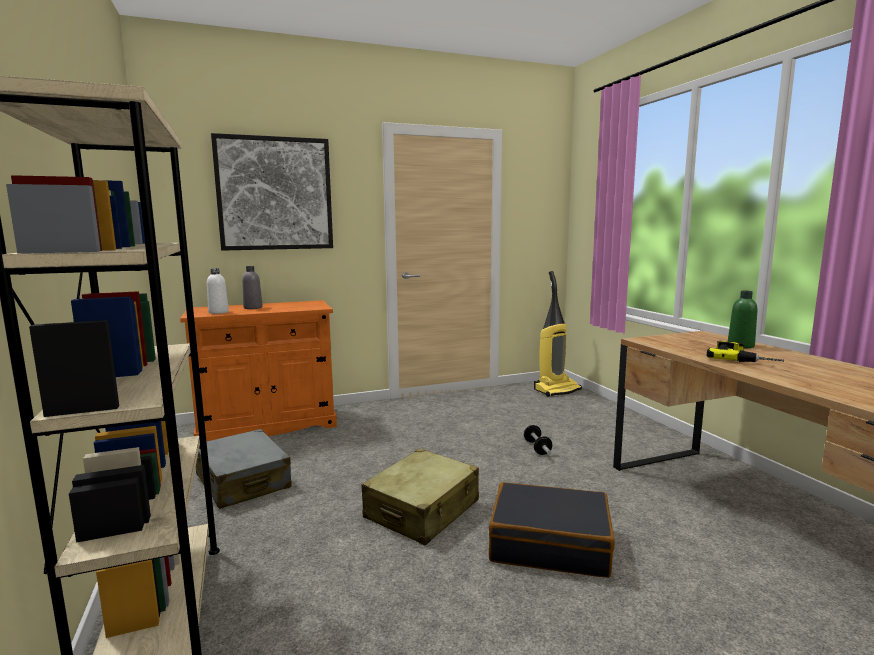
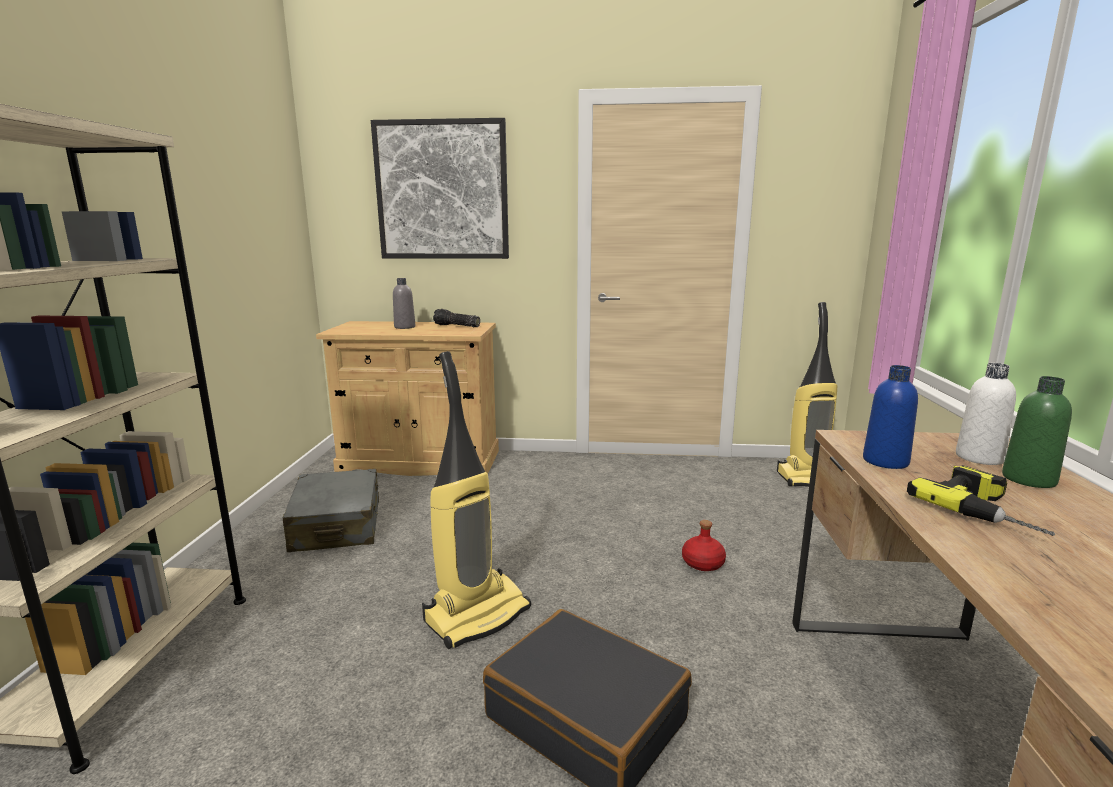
camera: 25 degrees right, 5 degrees up
(218, 312) = (362, 330): white bottle -> white bottle (979, 458)
(267, 425) = (420, 462): orange cabinet -> beige cabinet
(297, 304) = (456, 326): none -> flashlight
(422, 510) = (477, 614): beige suitcase -> vacuum cleaner
(537, 448) = (702, 563): dumbbell -> red bottle
(675, 347) = (885, 461): none -> blue bottle

